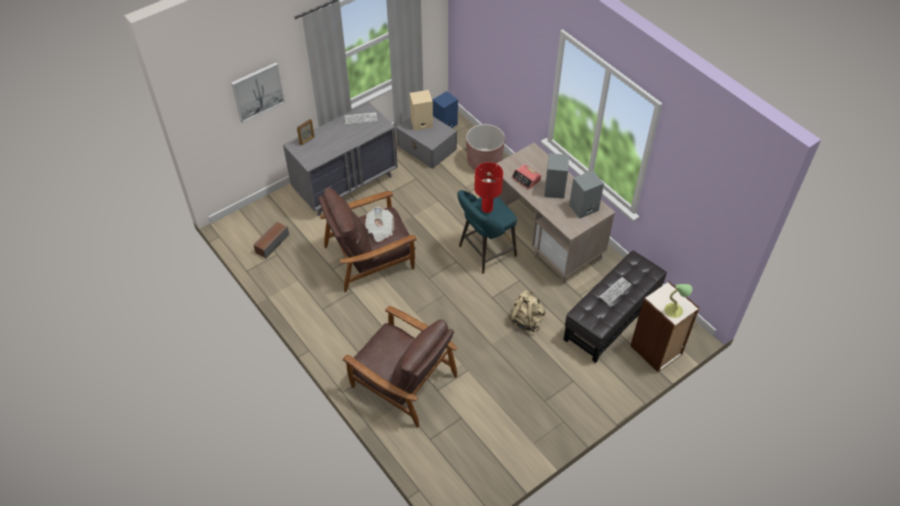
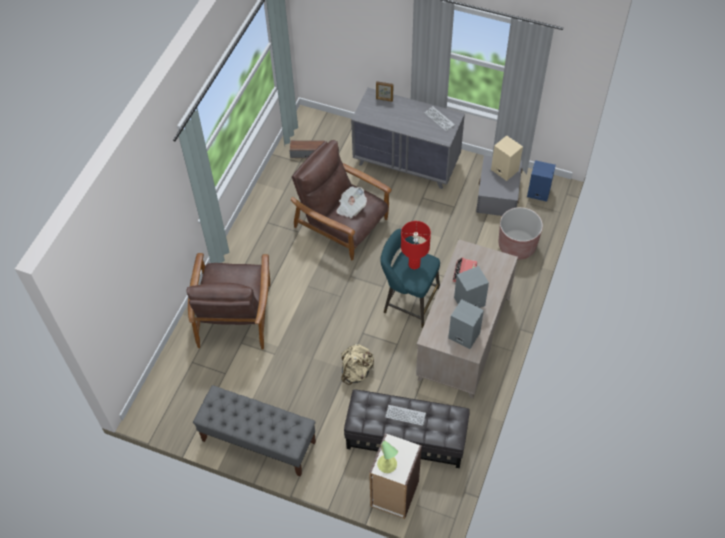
camera: 60 degrees right, 5 degrees up
(258, 91) = (364, 29): picture -> none
(548, 424) = (258, 441): none -> grey bench

